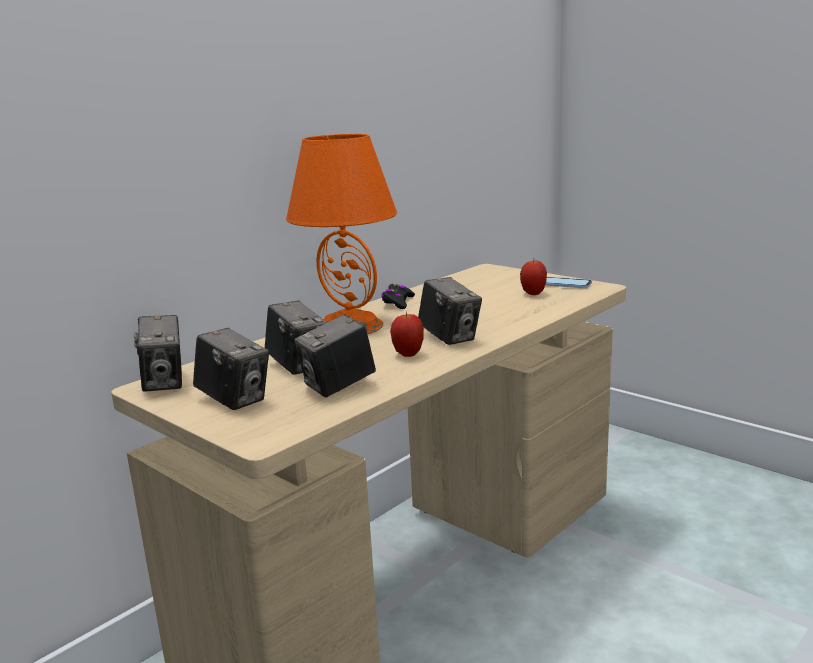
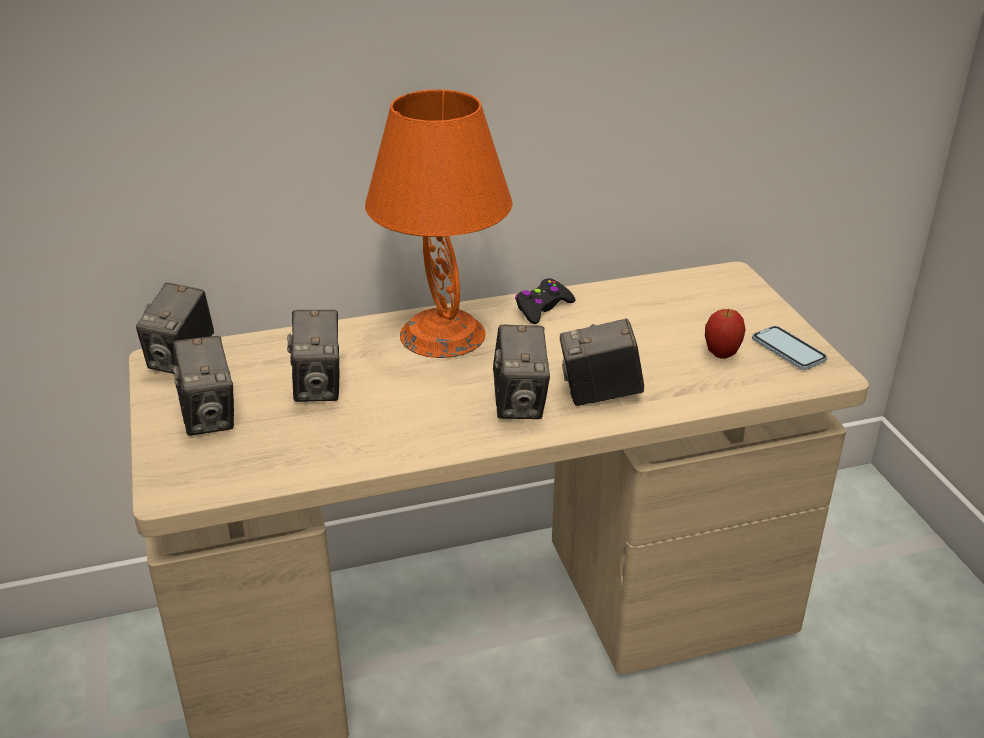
camera: 30 degrees right, 15 degrees up
(338, 386) = (317, 440): camera -> camera (599, 394)
(408, 354) = (442, 415): apple -> none

